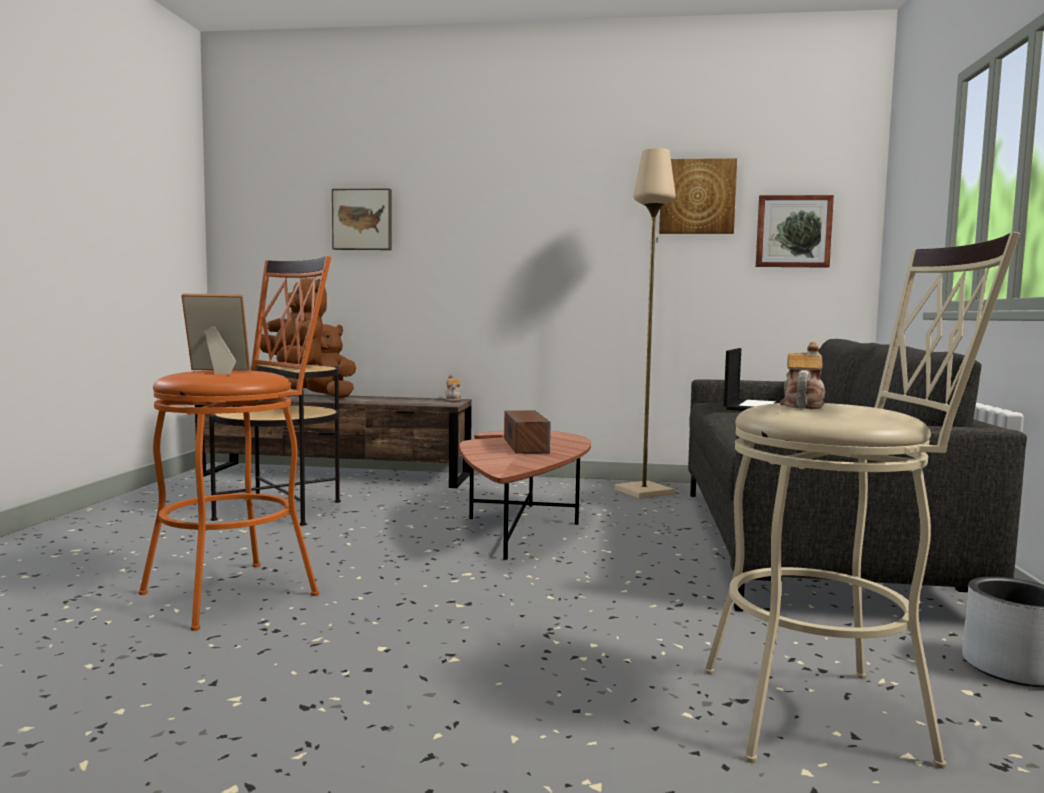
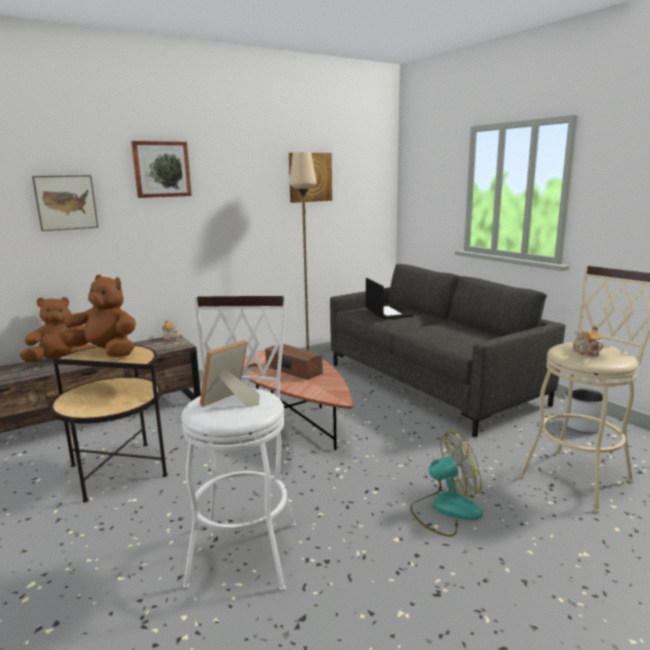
camera: 40 degrees left, 10 degrees up
(244, 590) = (246, 545): orange stool -> white stool
(504, 652) = (445, 509): none -> fan
(793, 231) = (359, 197): picture -> picture (161, 169)

